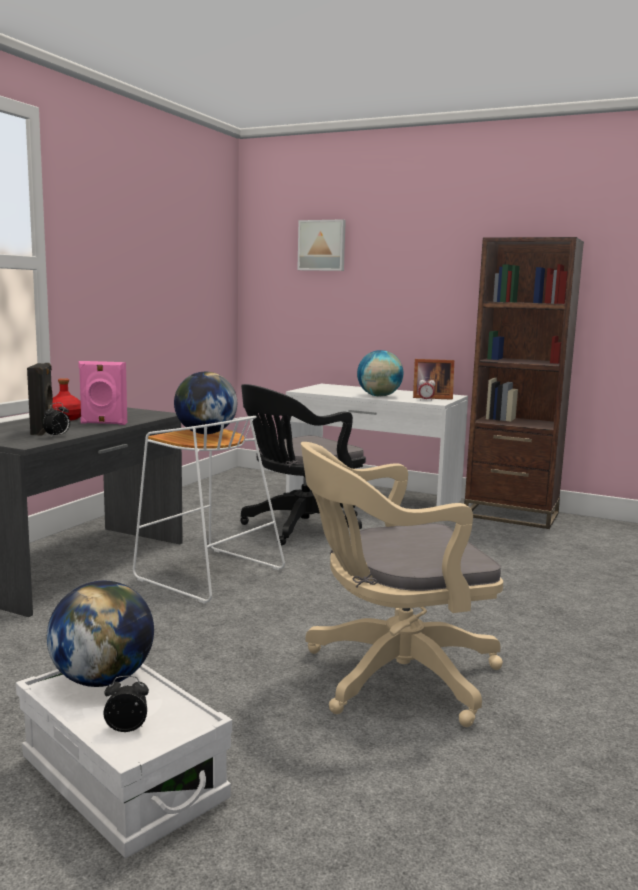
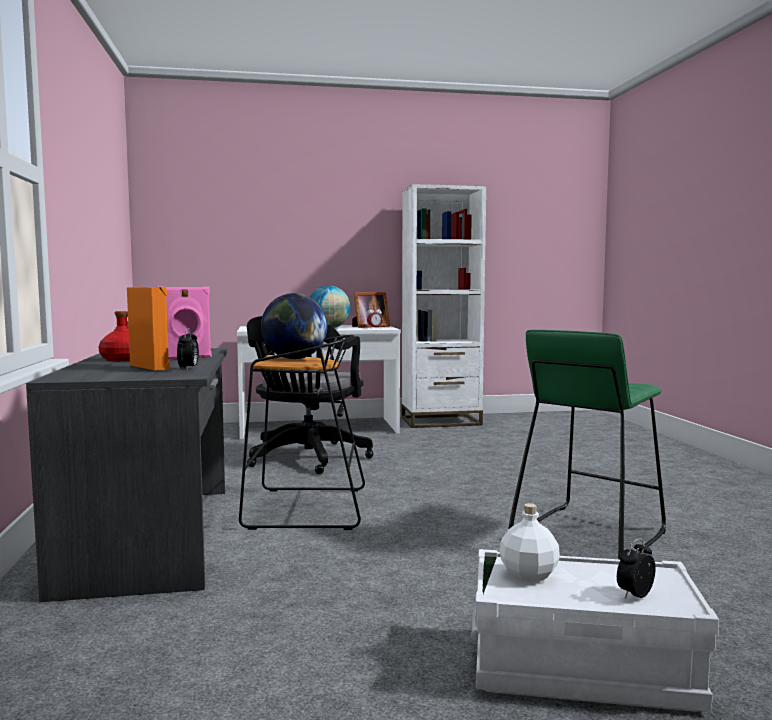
camera: 35 degrees left, 5 degrees down
(43, 431) = (151, 367): black speaker -> orange speaker
(103, 679) = (528, 575): globe -> white bottle
(207, 574) = (303, 509): white stool -> black stool
(322, 245) = (231, 190): picture -> none
(391, 676) = (588, 534): beige office chair -> green stool
(511, 515) = (441, 421): brown bookcase -> white bookcase

